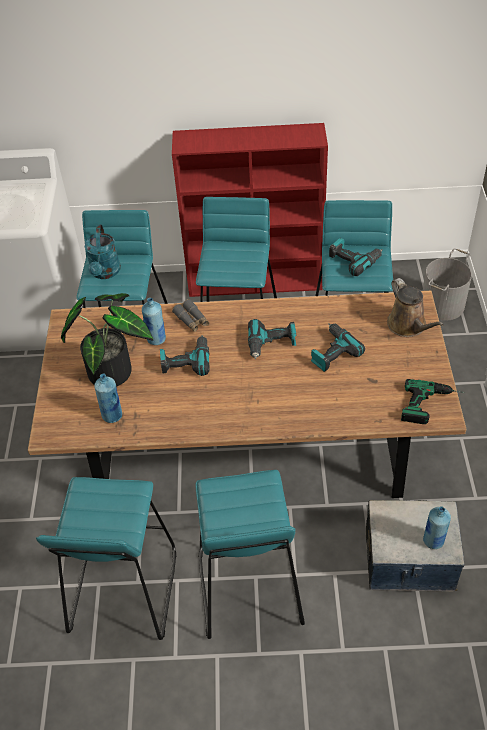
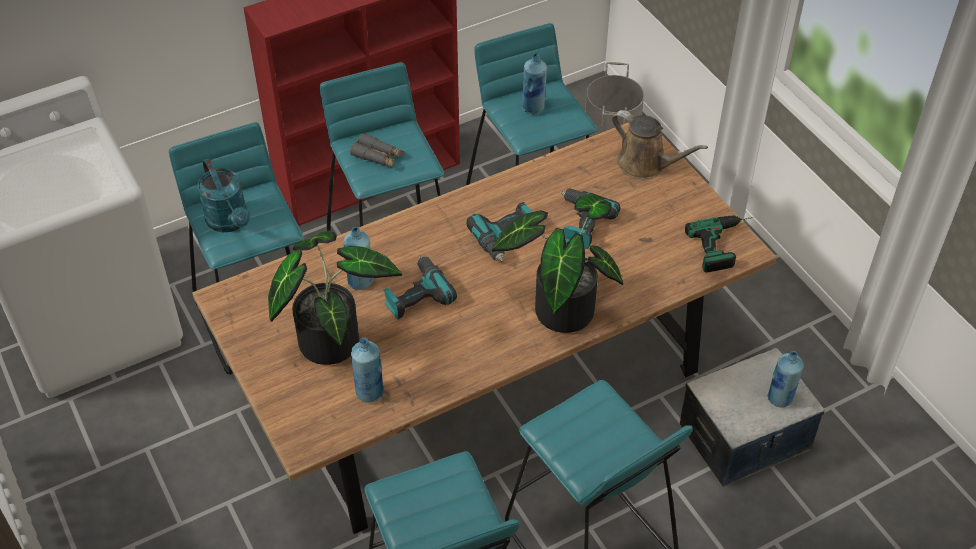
camera: 30 degrees left, 0 degrees up
(192, 320) = (388, 243): grey binoculars -> grey binoculars (377, 156)
(277, 405) = (559, 306): none -> potted plant
(354, 260) = (533, 108): power drill -> blue bottle

